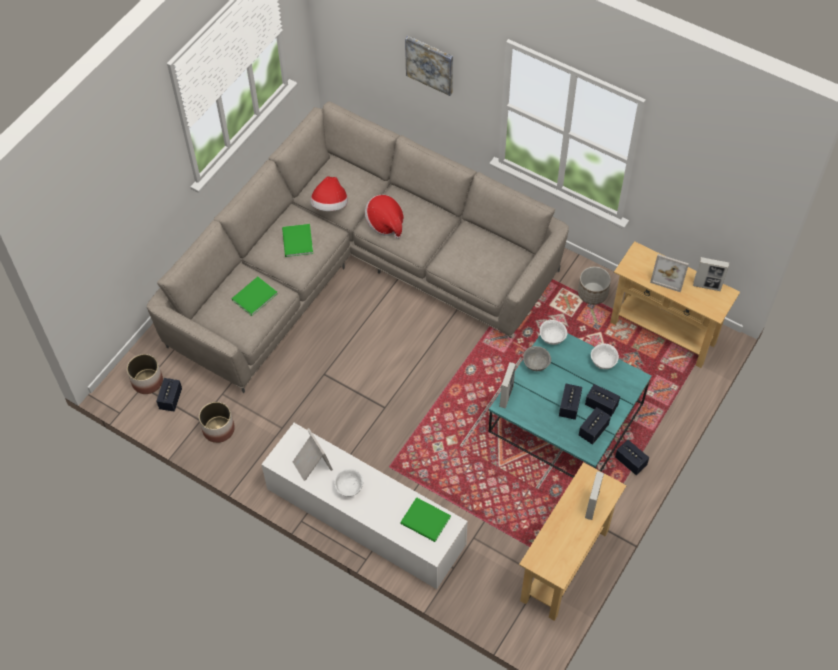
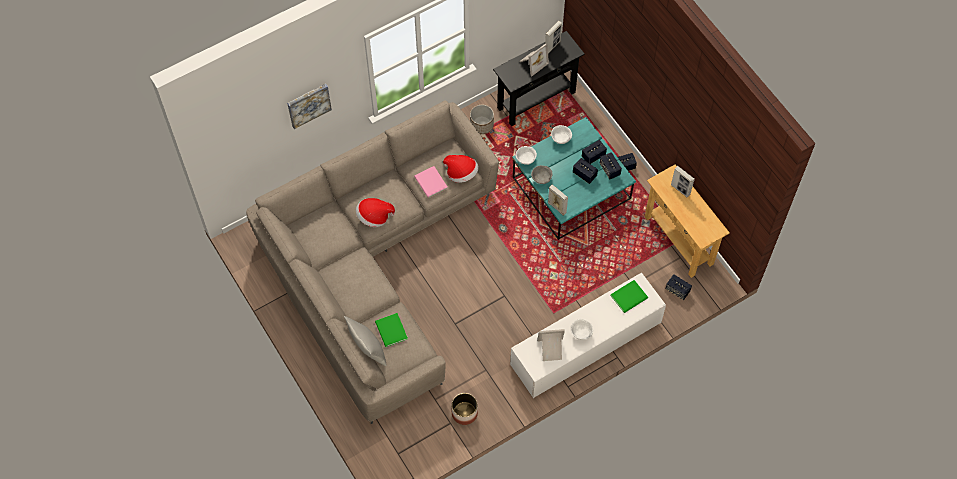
camera: 65 degrees left, 5 degrees up
(147, 381) = (395, 448): planter -> none
(171, 399) = (420, 437): speaker -> speaker (677, 290)
(221, 286) = (367, 349): none -> grey pillow
(296, 242) = (357, 282): green book -> none
(330, 205) = (335, 246): hat -> hat (461, 173)
(457, 256) = (430, 183): none -> pink book
(662, 333) = (536, 100): beige console table -> black console table

